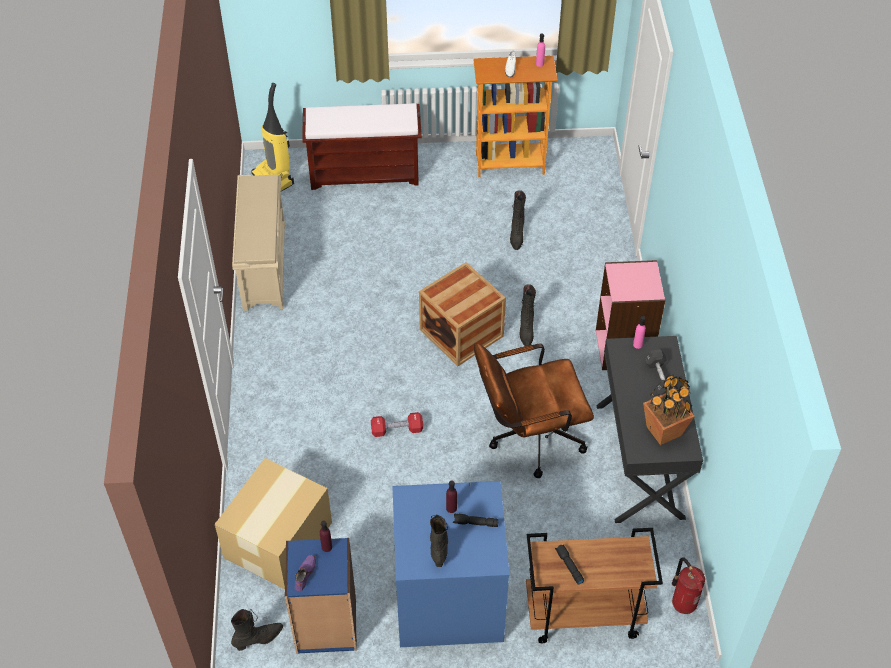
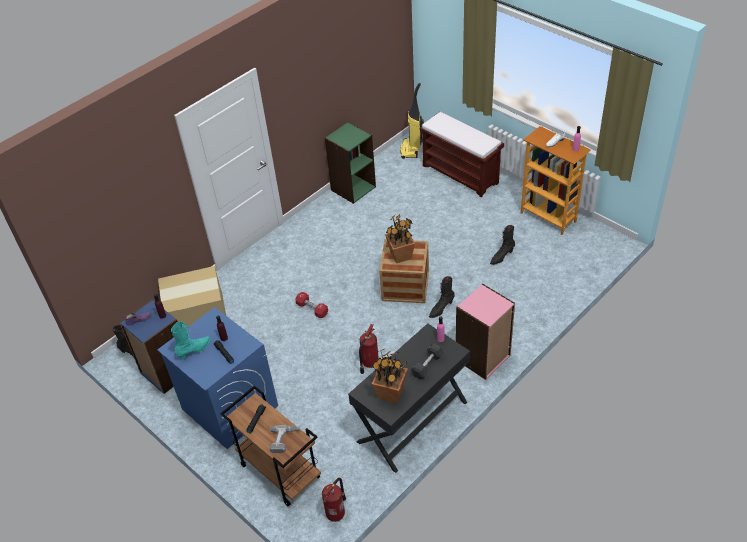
camera: 50 degrees right, 5 degrees down
(263, 266) = (353, 188): beige shoe rack -> green bookcase
(439, 546) = (194, 350): black boot -> turquoise boot
(458, 296) = (401, 255): none -> potted plant
(528, 438) = (369, 363): brown office chair -> fire extinguisher
(622, 560) = (284, 440): none -> power drill

